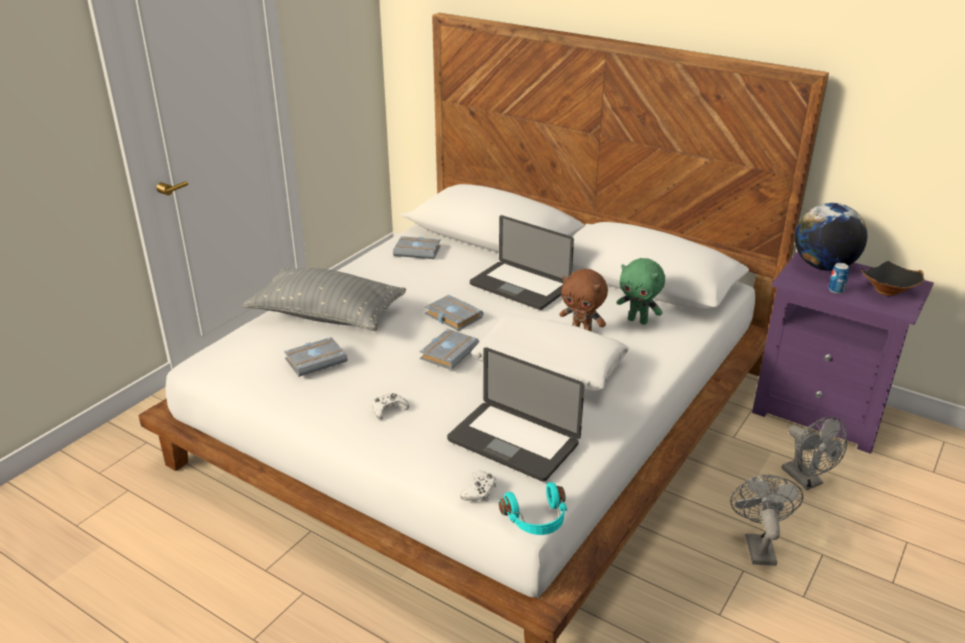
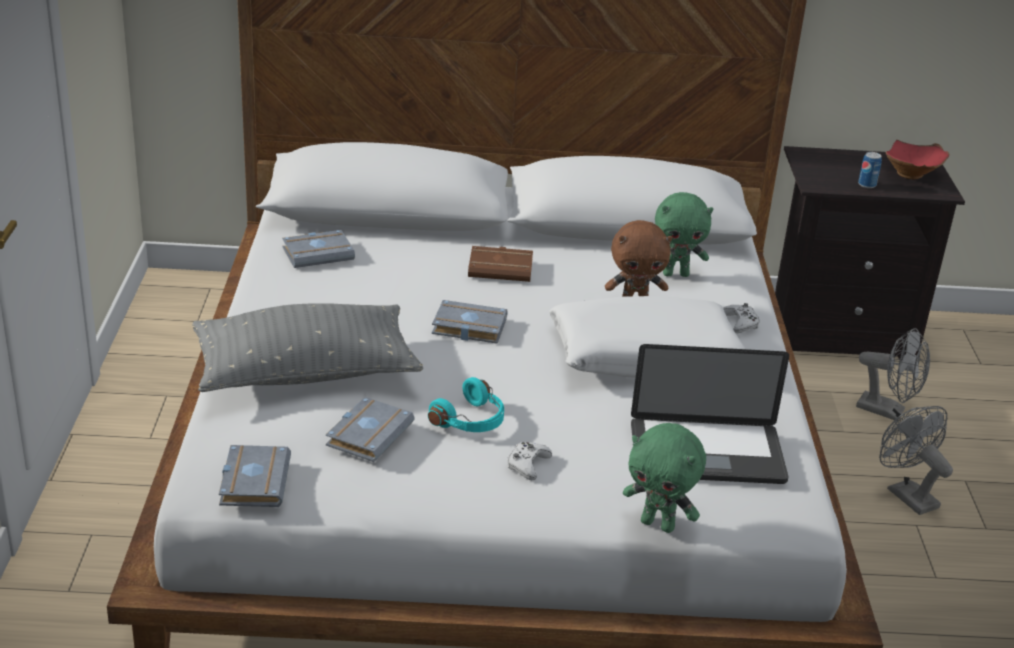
camera: 35 degrees left, 0 degrees up
(426, 475) = (658, 524): none -> green plush toy
(448, 352) = (516, 373): grey book -> grey book (252, 481)
(479, 491) = (734, 518): white game controller -> white game controller (740, 323)
(519, 287) = (502, 268): laptop -> brown book
(537, 520) = (820, 526): turquoise headphones -> turquoise headphones (471, 421)
(821, 412) = (838, 334): purple nightstand -> black nightstand
(823, 266) = (828, 161): globe -> none
(888, 292) = (911, 175): black bowl -> red bowl

